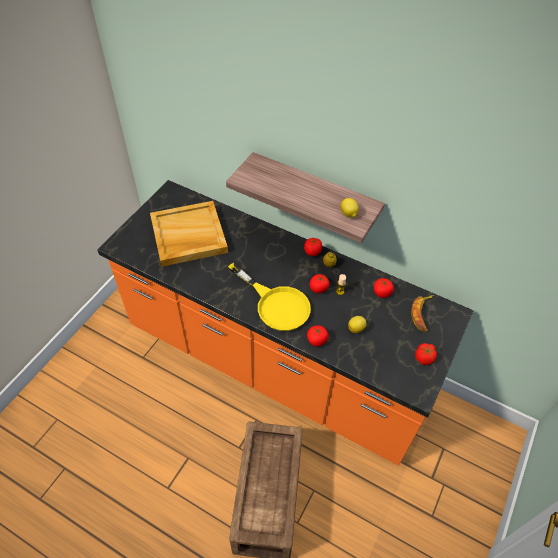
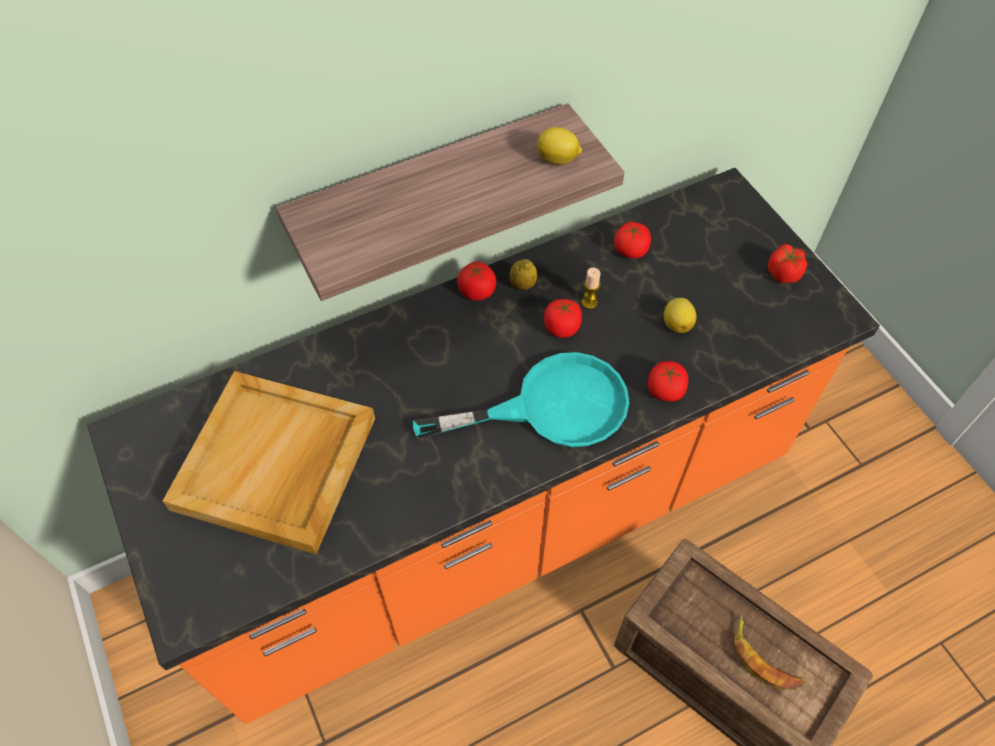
camera: 55 degrees left, 5 degrees up
(276, 304) = (551, 407): yellow frying pan -> turquoise frying pan
(422, 314) = (705, 227): banana -> banana (763, 659)

